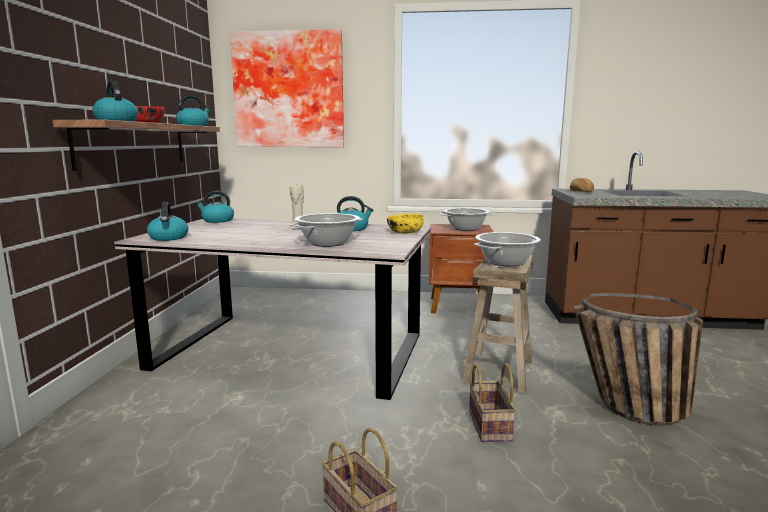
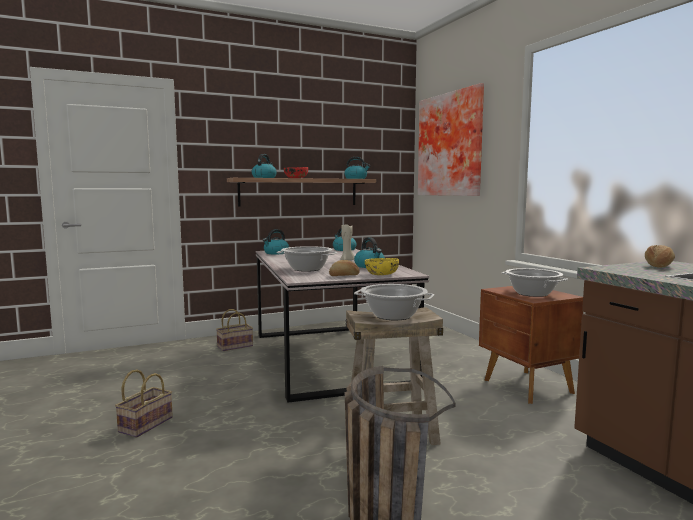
camera: 60 degrees right, 5 degrees down
(394, 240) = (344, 276): none -> bread
(488, 425) = (281, 444): basket -> basket (235, 346)

